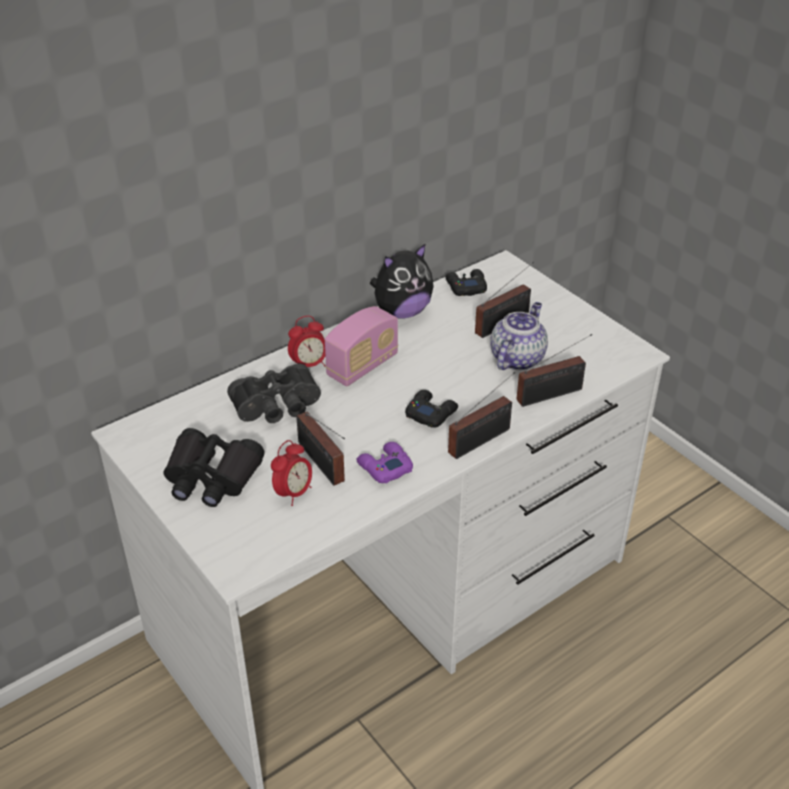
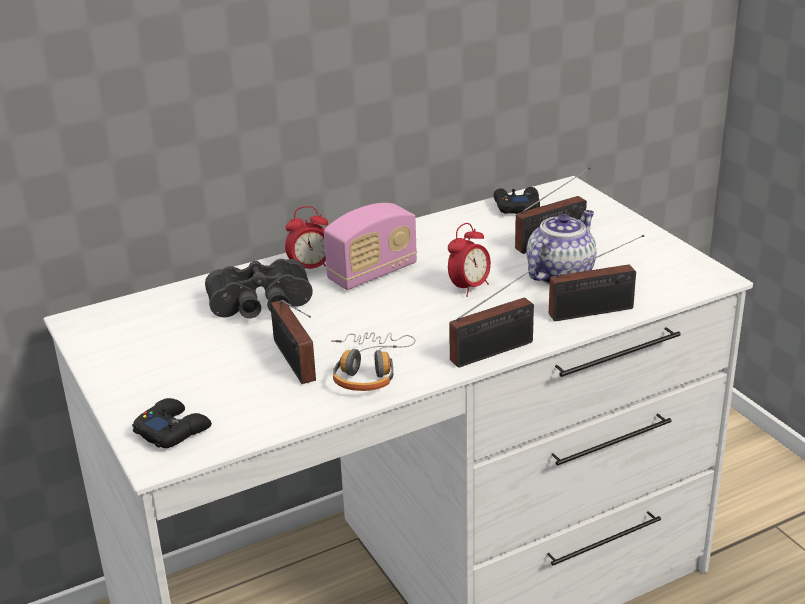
camera: 10 degrees right, 10 degrees down
(211, 477) = (162, 367): black binoculars -> none
(293, 493) = (252, 388): alarm clock -> alarm clock (469, 288)
(384, 467) = (368, 370): purple game controller -> headphones
(401, 312) = (434, 226): plush toy -> none
(430, 413) = (440, 321): black game controller -> black game controller (173, 430)

